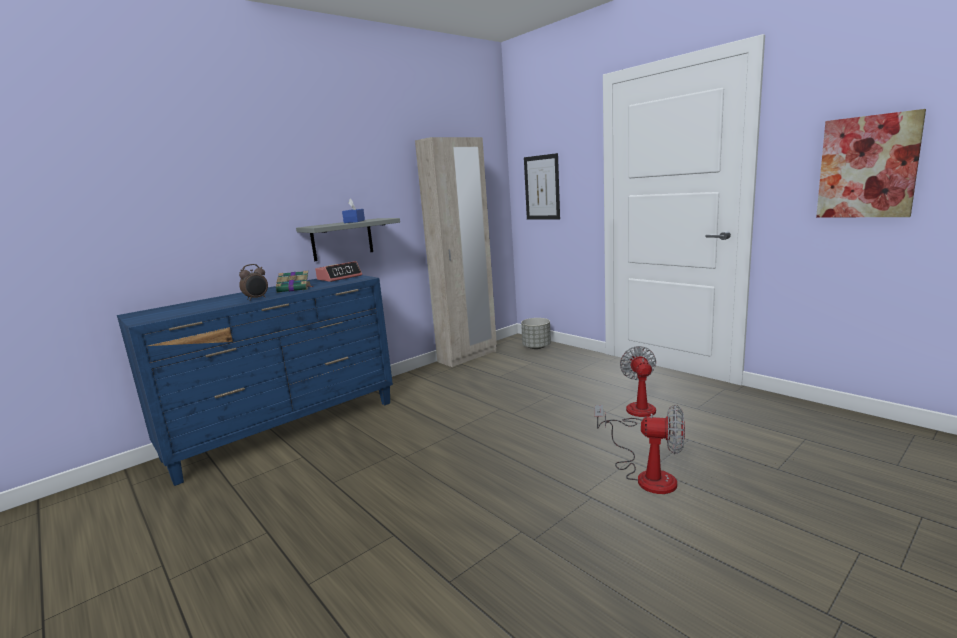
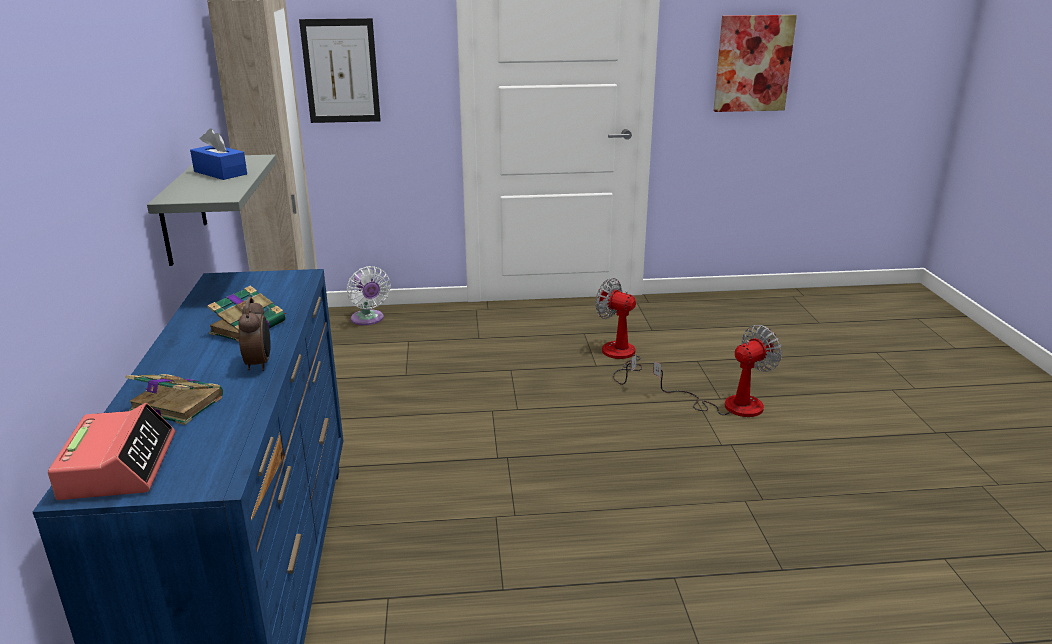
camera: 55 degrees left, 10 degrees up
(209, 302) = (175, 404): none -> book
(339, 278) = (241, 286): alarm clock -> alarm clock (119, 466)
(537, 347) = (368, 320): grey planter -> white fan

